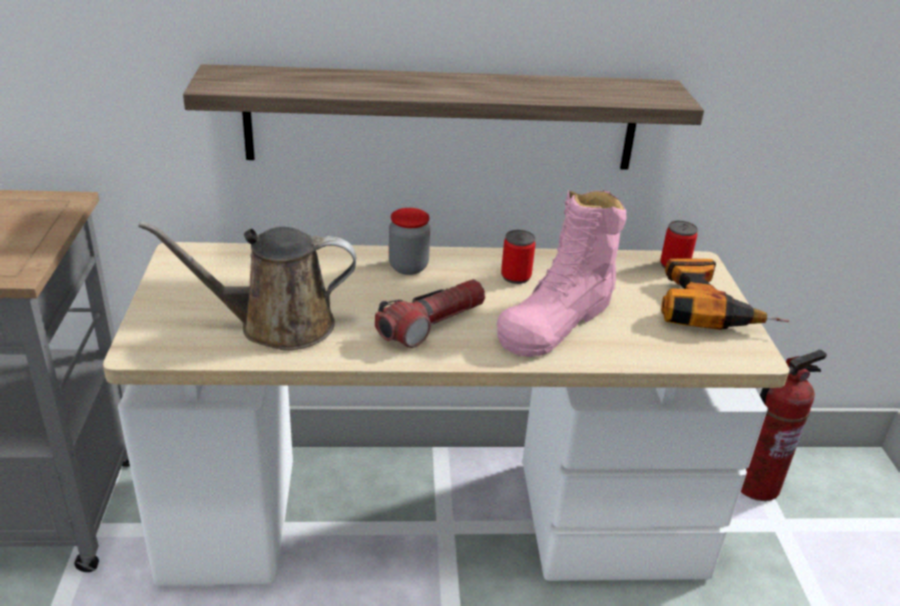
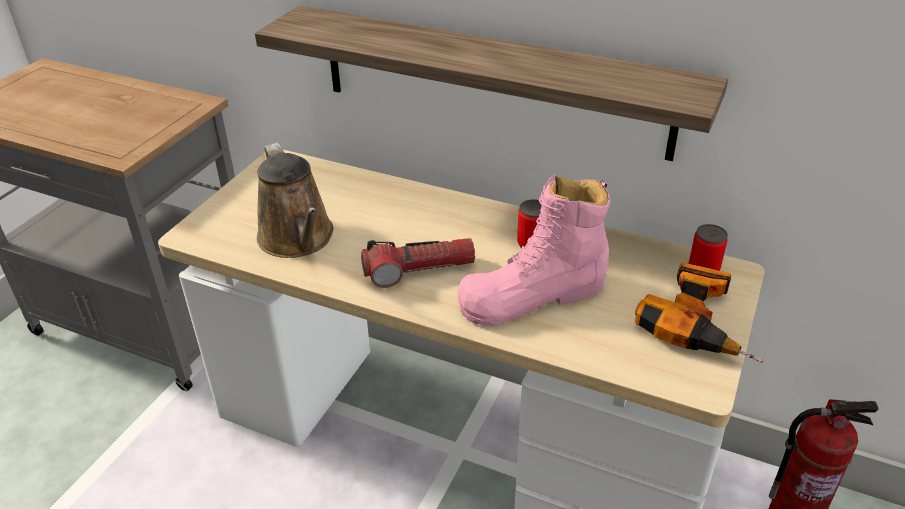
camera: 30 degrees right, 5 degrees up
(277, 325) = (298, 239): brown watering can -> brown watering can turned 135 degrees counterclockwise
(408, 267) = (444, 212): jar -> none

